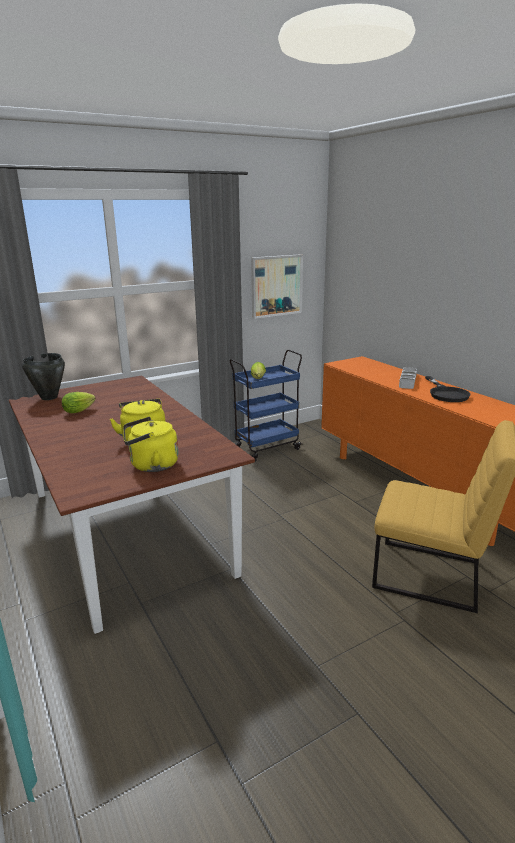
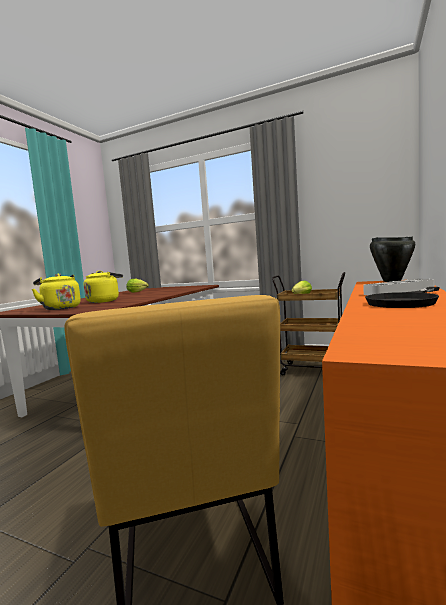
camera: 55 degrees right, 15 degrees down
(48, 397) = (151, 288): black cooking pot -> black cooking pot (391, 281)
(267, 449) = (313, 371): blue cart -> brown cart
(276, 286) = (348, 212): picture -> none

